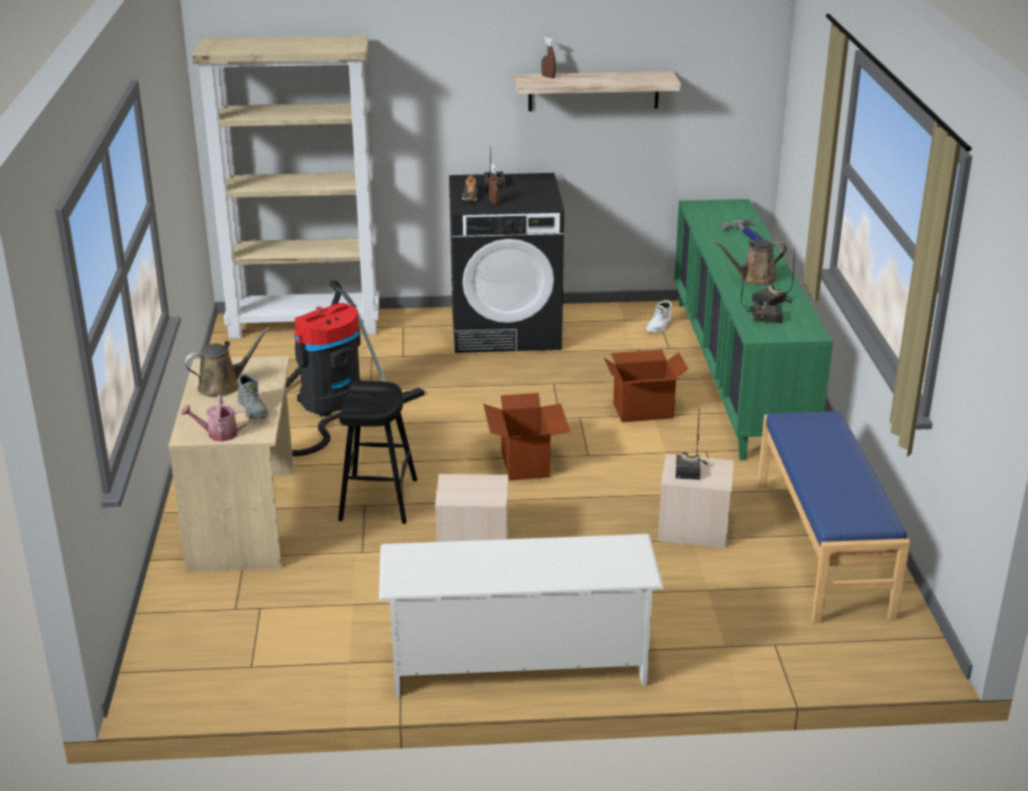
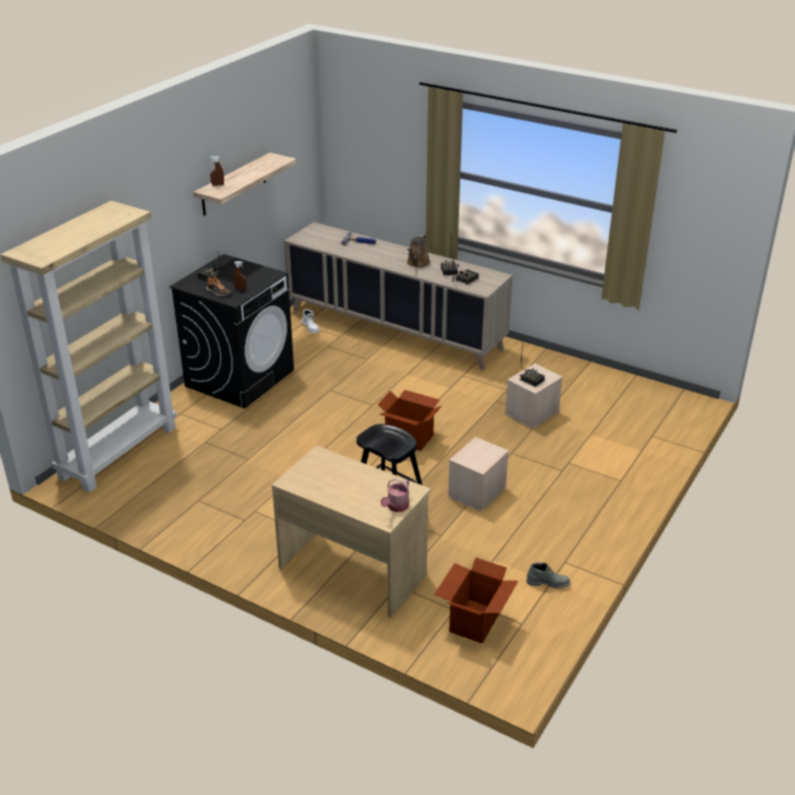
camera: 55 degrees left, 5 degrees up
(223, 386) = (329, 484): brown watering can -> none
(253, 410) = (378, 482): grey boot -> grey boot (548, 582)
(326, 404) = (245, 483): vacuum cleaner -> none
(518, 663) = (601, 521): white shoe rack -> none
(642, 410) = (397, 375): cardboard box -> cardboard box (474, 621)
(738, 373) = (395, 329): green cabinet -> beige cabinet
(823, 547) = (586, 384): blue bench -> none

